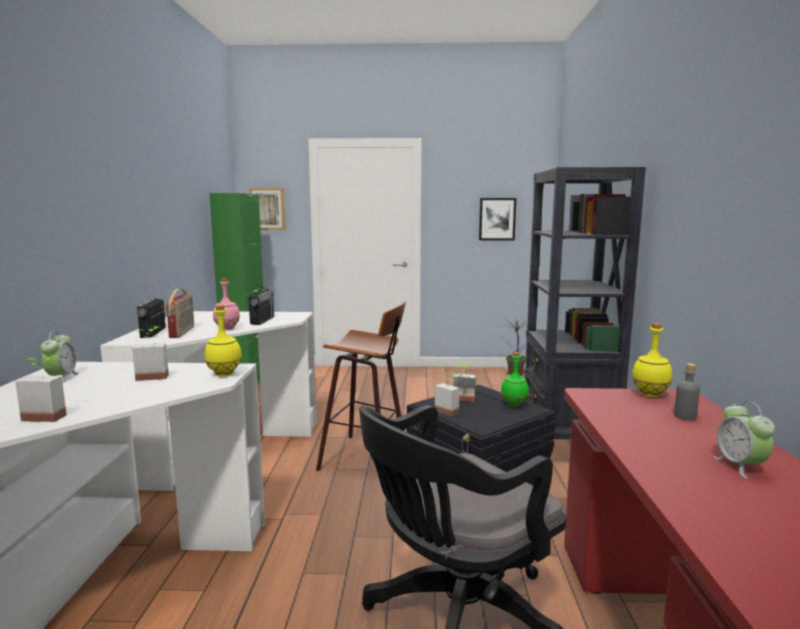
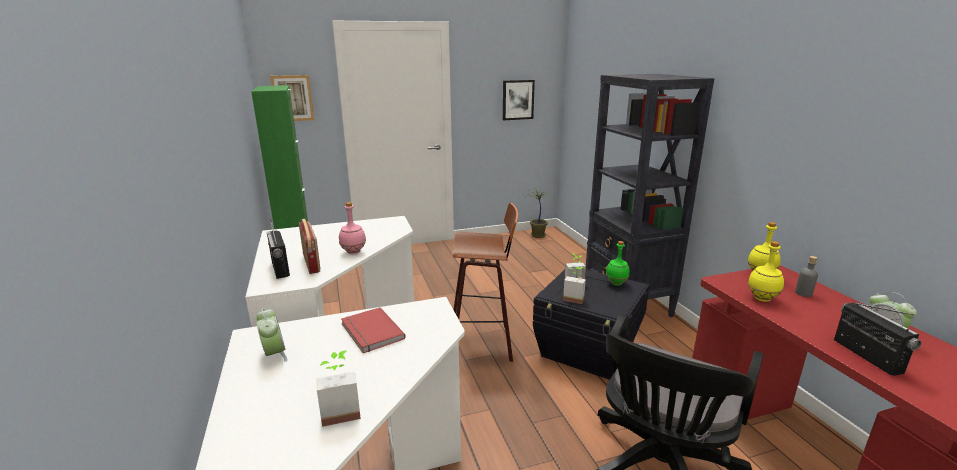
camera: 20 degrees left, 10 degrees up
(153, 376) = (370, 332): potted plant -> red book
(224, 374) = (437, 317): yellow bottle -> yellow bottle (761, 298)
(262, 320) = (372, 234): radio -> radio (866, 356)

